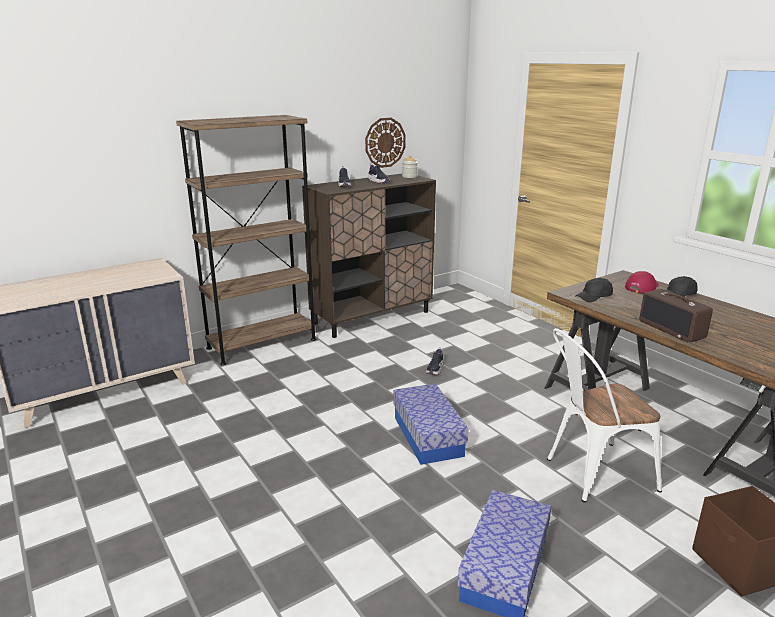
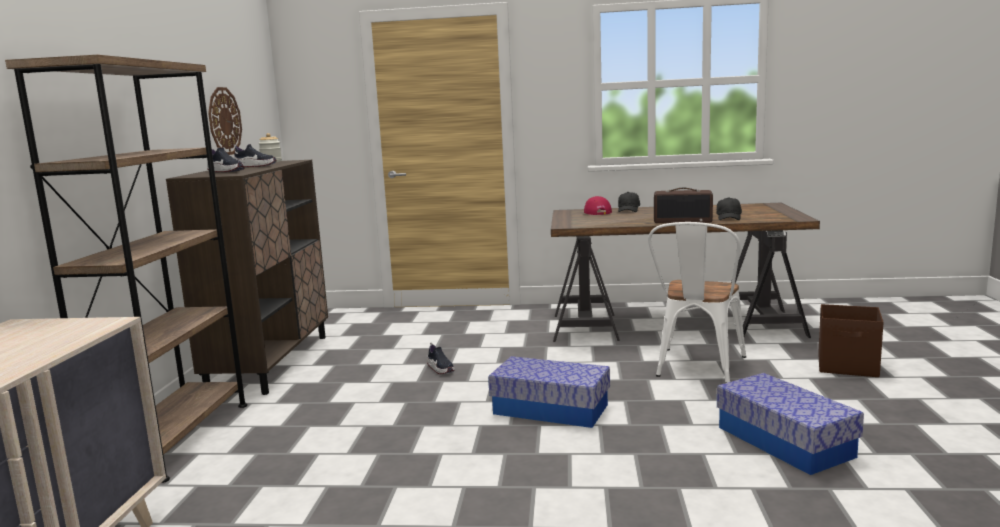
camera: 50 degrees left, 10 degrees down
(594, 297) = (589, 223): black cap -> black cap (729, 218)

